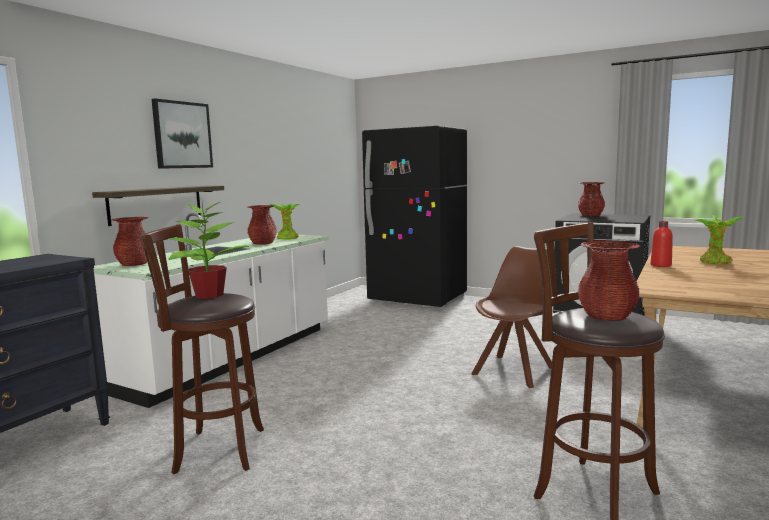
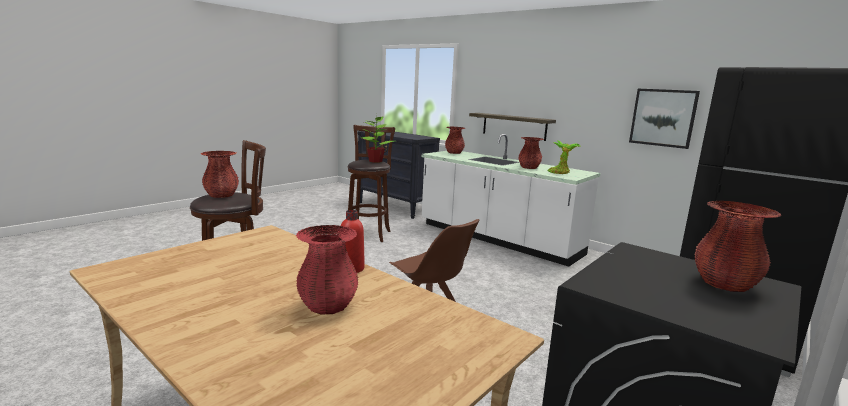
camera: 100 degrees right, 5 degrees up
(182, 135) = (543, 80): picture -> picture (663, 117)
(715, 263) = (327, 306): potted plant -> red vase

